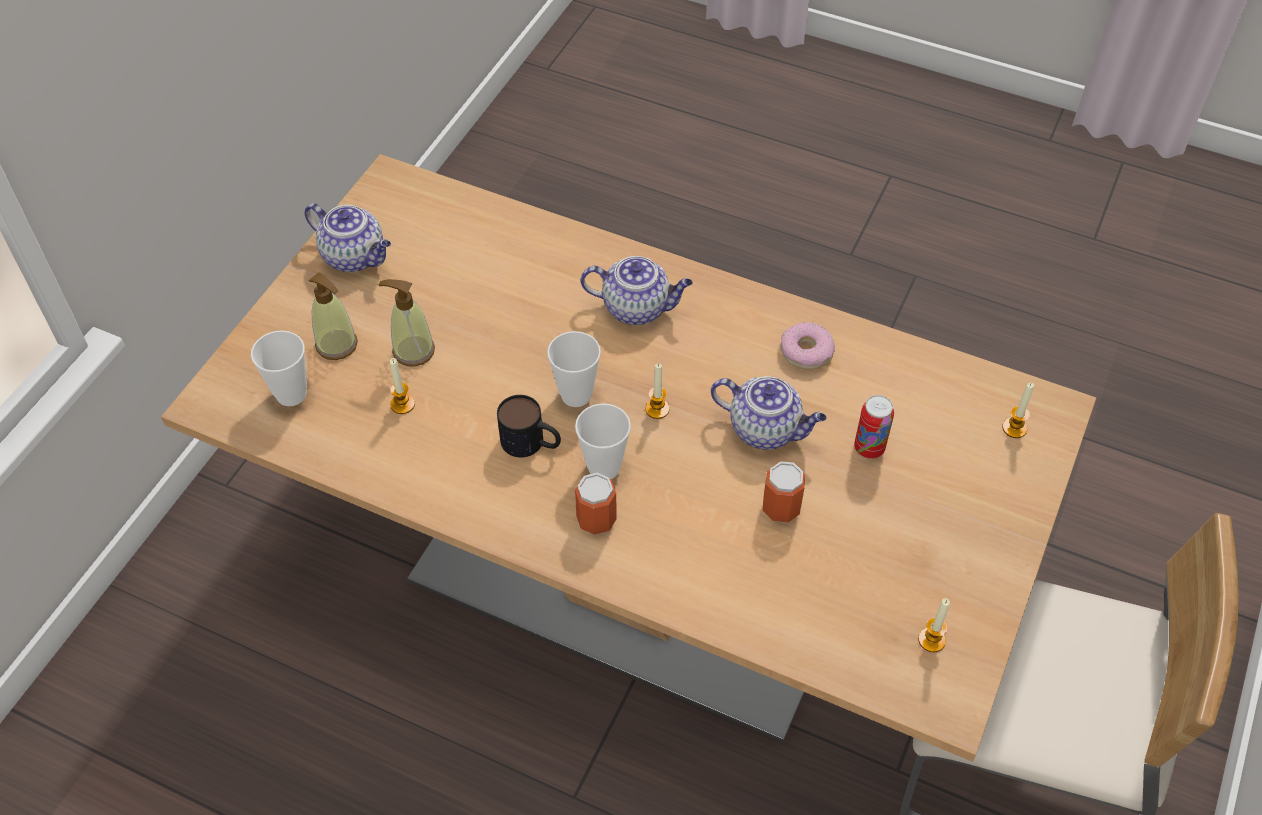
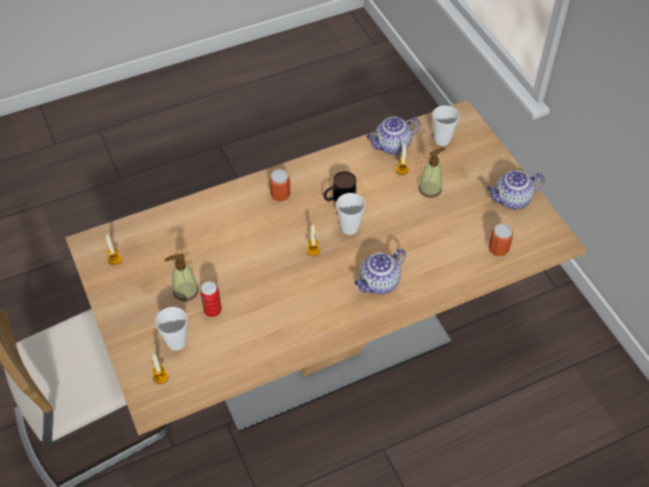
camera: 130 degrees right, 0 degrees up
(337, 345) = (458, 167): soap dispenser -> soap dispenser (185, 291)
(604, 467) = (302, 213): cup -> cup (176, 342)
(766, 429) = (262, 281): teapot -> teapot (391, 146)
(781, 508) = (220, 256): can -> can (498, 249)
(806, 352) = (287, 330): donut -> none

